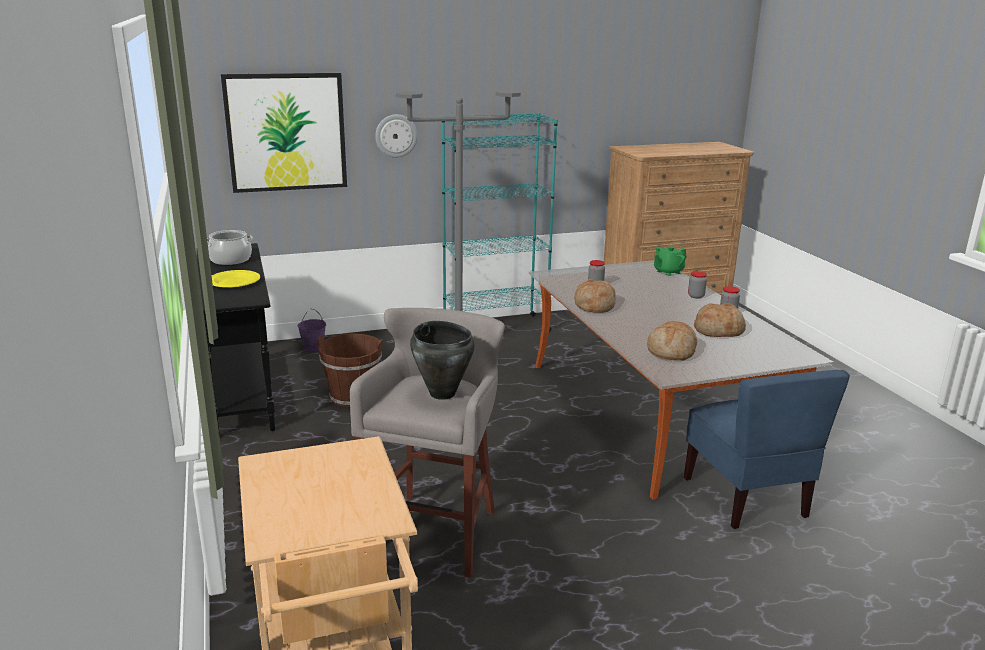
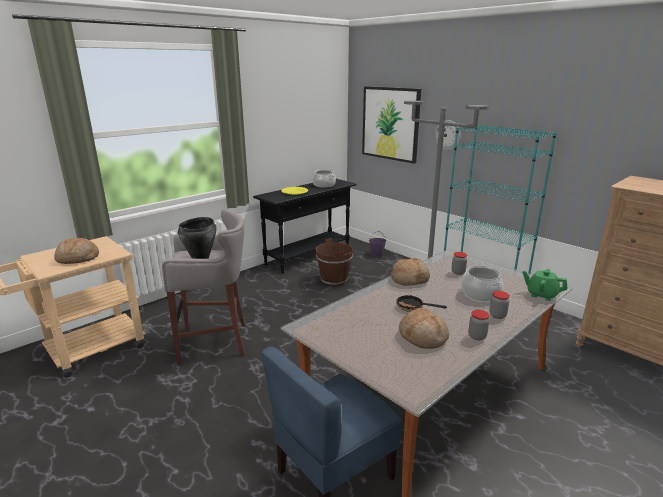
camera: 65 degrees right, 0 degrees up
(650, 289) = (480, 294): none -> cooking pot
(660, 320) = (413, 308): none -> frying pan
(671, 351) = (350, 321): bread -> bread (77, 258)

